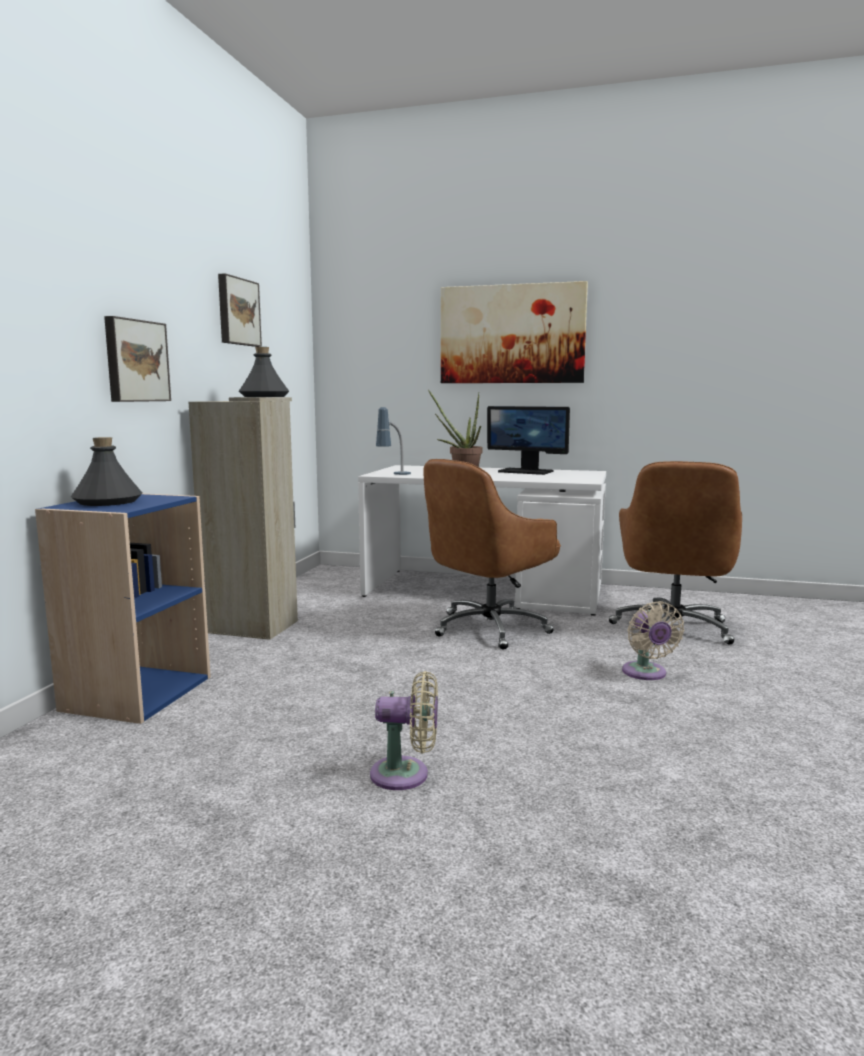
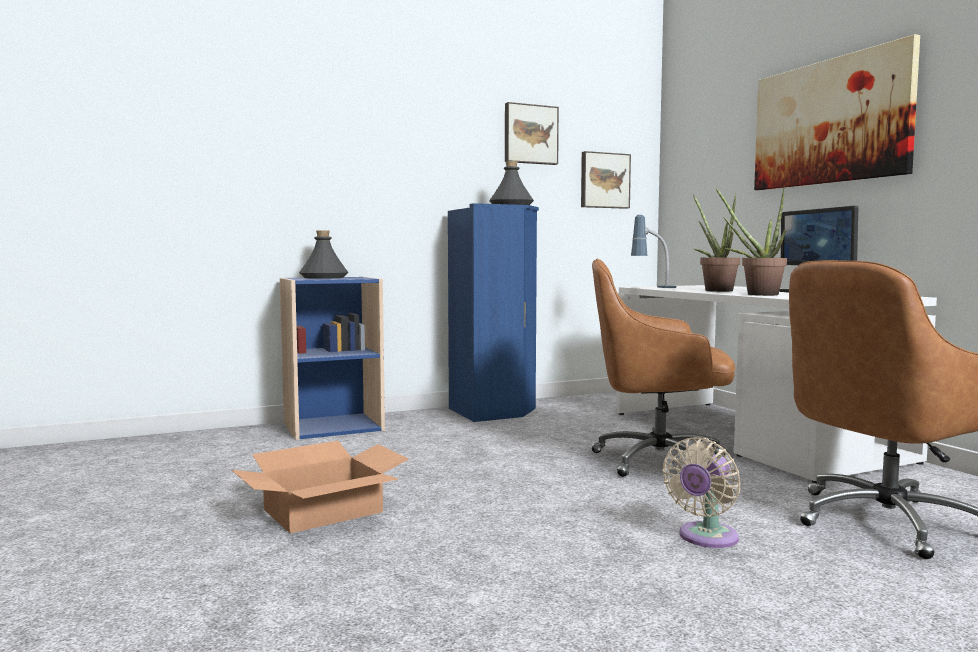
camera: 50 degrees right, 5 degrees down
(135, 361) = (393, 178): picture -> picture (604, 180)
(256, 622) = (496, 411): beige cabinet -> blue cabinet
(406, 774) = (323, 511): beige fan -> cardboard box
(518, 478) = (755, 294): none -> potted plant

